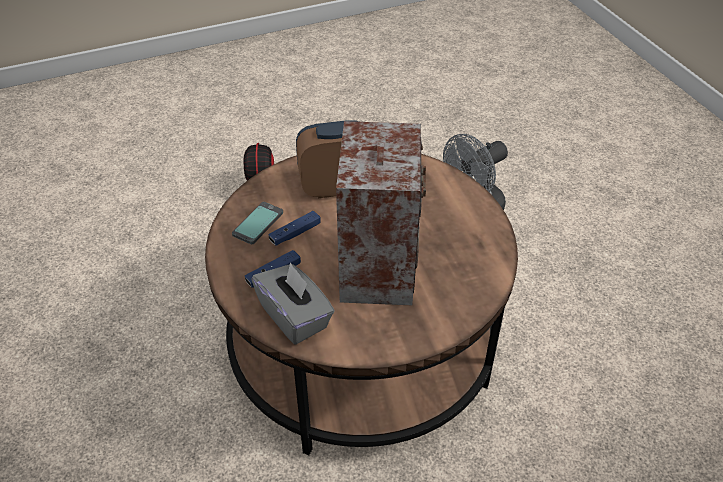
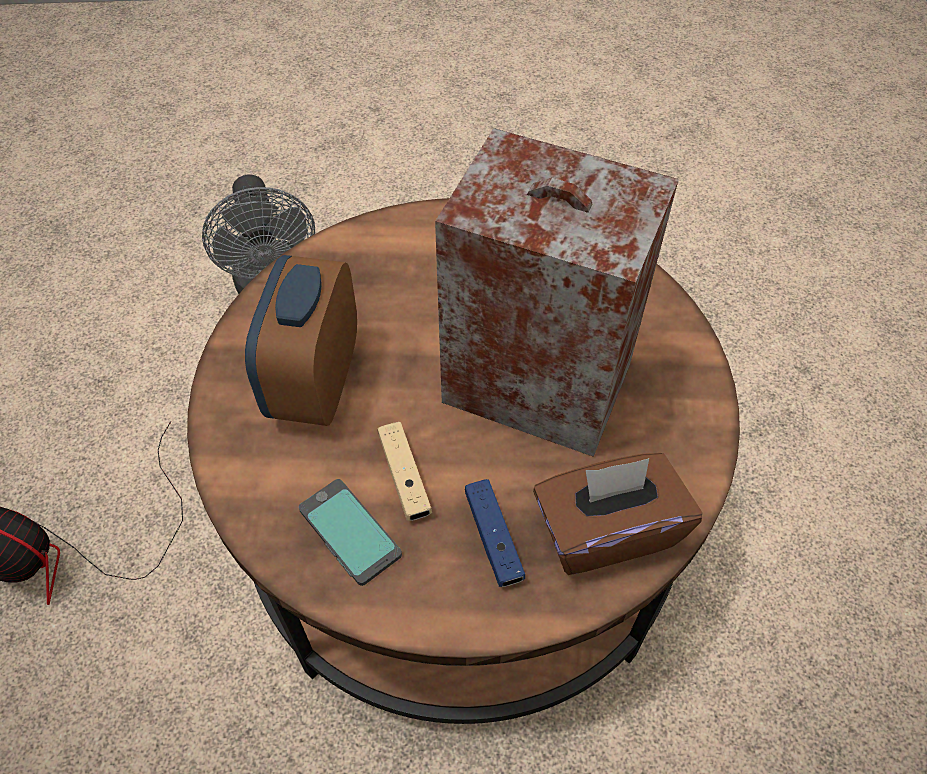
camera: 70 degrees left, 10 degrees up
(295, 233) = (404, 477): blue game controller -> beige game controller
(295, 317) = (606, 530): grey tissue box -> brown tissue box

